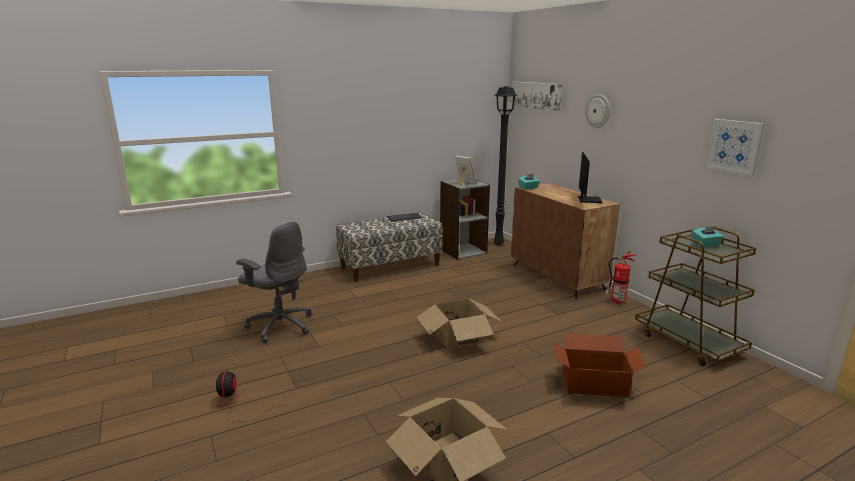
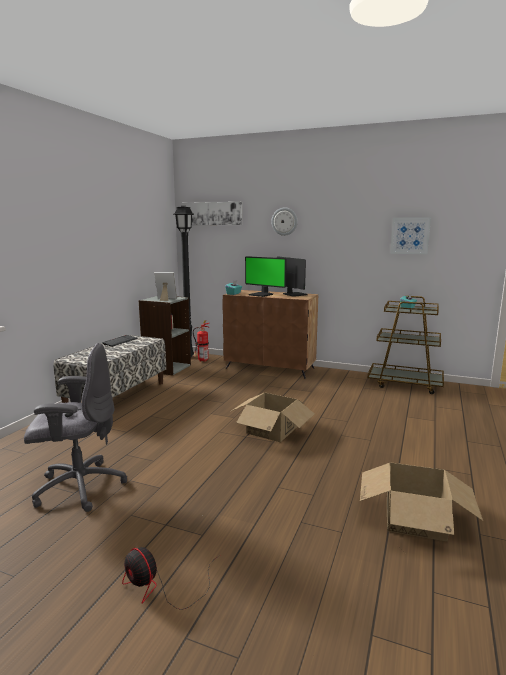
camera: 40 degrees left, 5 degrees down
(553, 194) = (262, 294): none -> monitor
(595, 384) = (405, 426): cardboard box -> none
(616, 301) = (331, 373): fire extinguisher -> fire extinguisher (201, 361)

